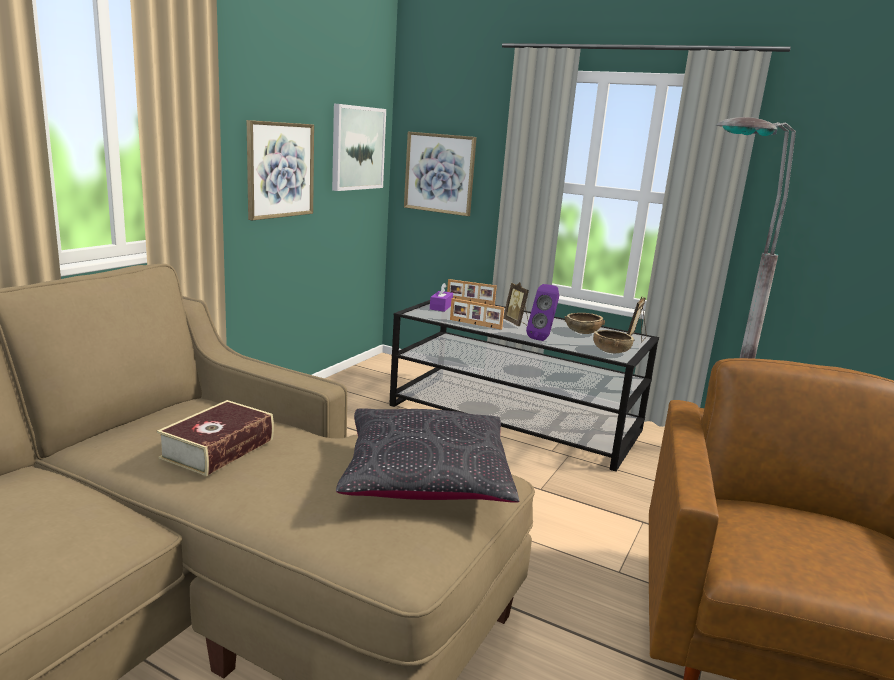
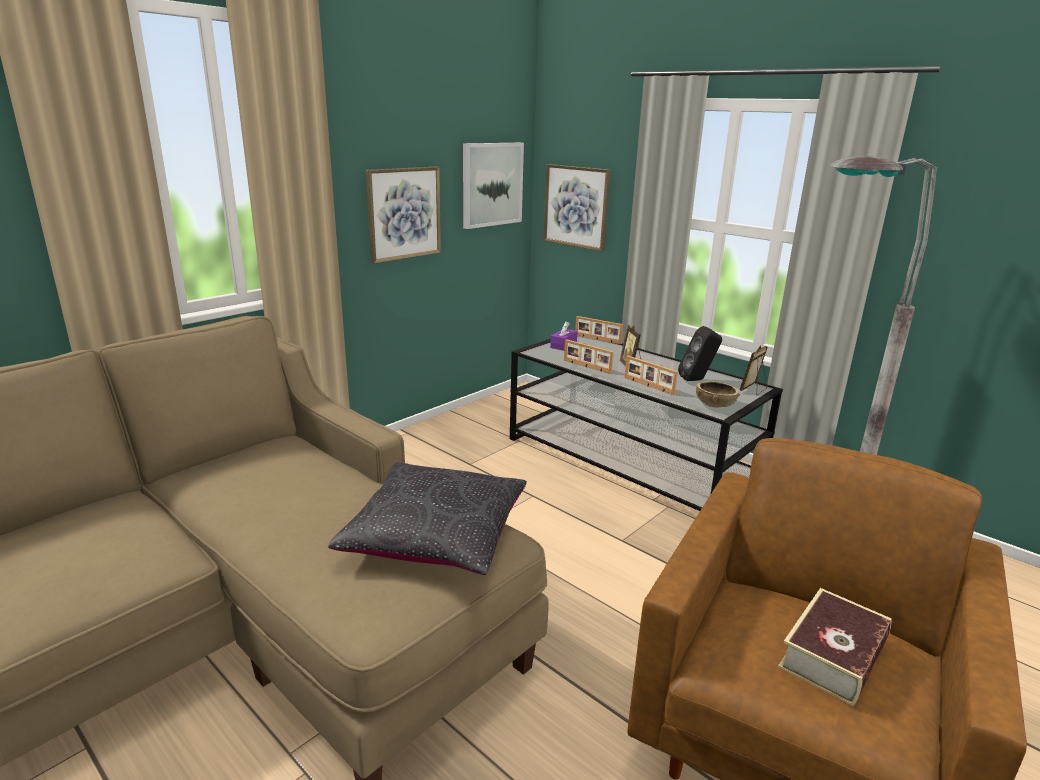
camera: 15 degrees right, 5 degrees up
(218, 448) = (272, 490): book -> book (833, 655)
(542, 338) = (648, 386): purple speaker -> picture frame
(582, 332) = (697, 380): brown bowl -> black speaker

